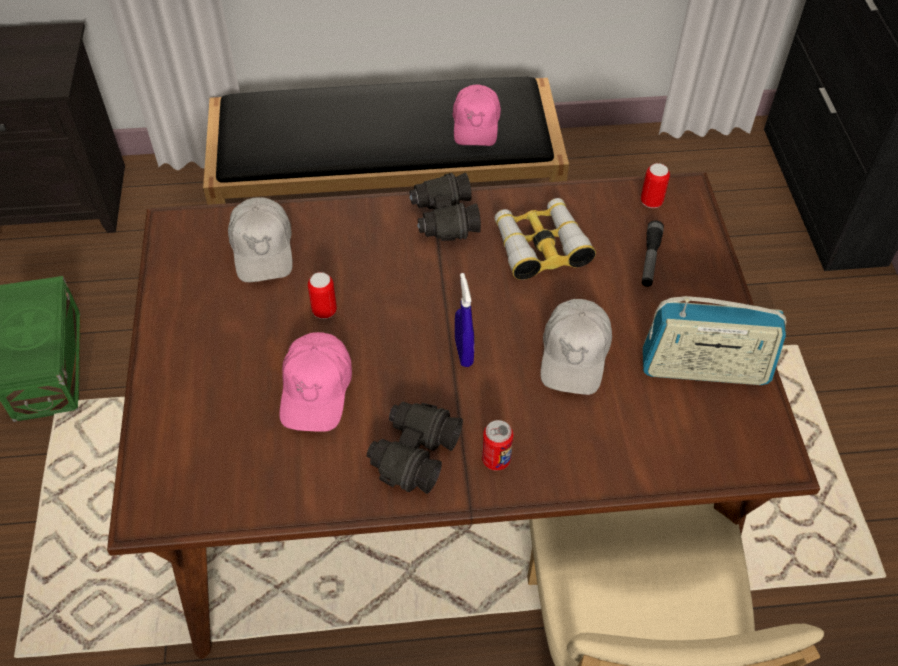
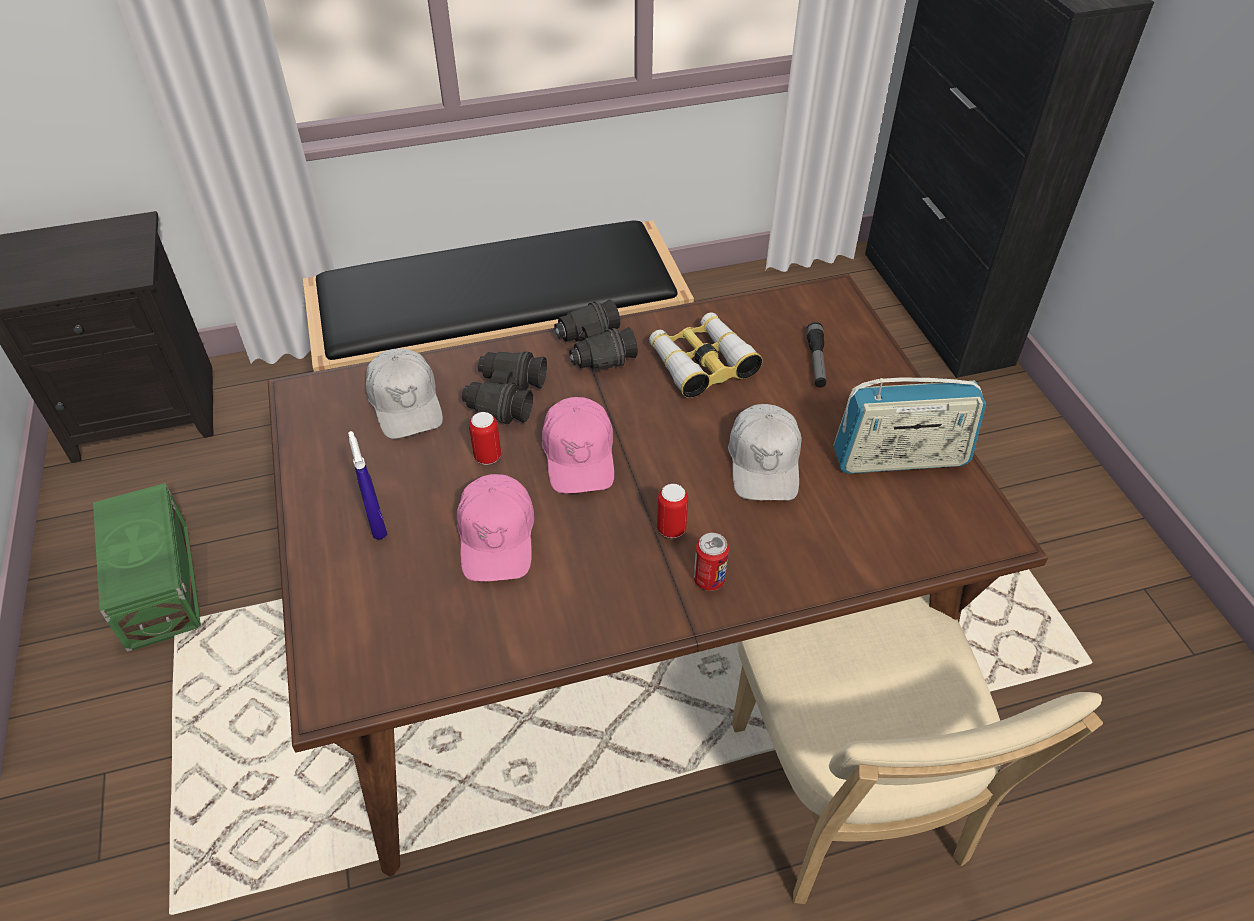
camera: 10 degrees left, 5 degrees down
(413, 453) = (618, 587): black binoculars -> black binoculars (505, 397)
(463, 352) = (648, 477): blue spray bottle -> blue spray bottle (377, 524)
(476, 124) = (592, 270): pink cap -> pink cap (579, 455)
(651, 202) = (803, 307): can -> can (671, 529)

